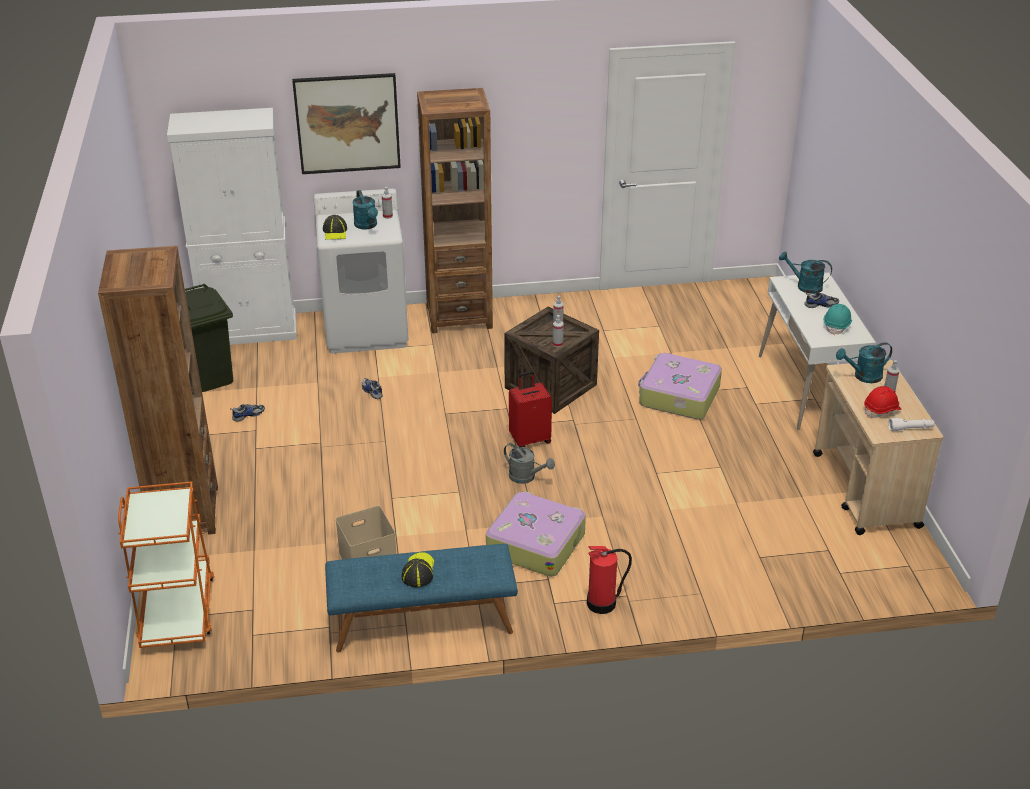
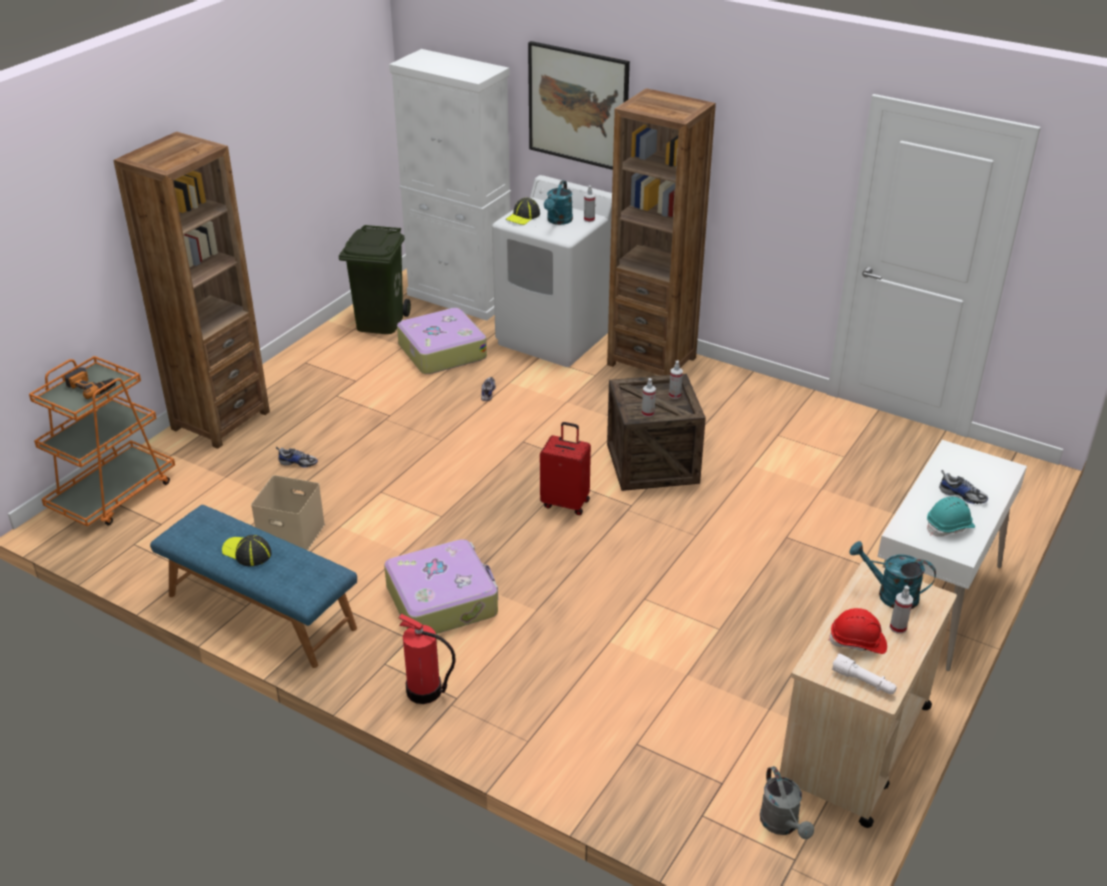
camera: 40 degrees right, 0 degrees up
(158, 511) = (91, 386): none -> power drill
(248, 415) = (366, 366): shoe -> shoe (298, 463)
(418, 571) = (247, 552): cap -> cap turned 105 degrees counterclockwise
(526, 477) = (516, 535): grey watering can -> grey watering can (782, 825)
(678, 396) = (770, 535): suitcase -> suitcase (441, 351)
(804, 286) = (971, 467): turquoise watering can -> none

